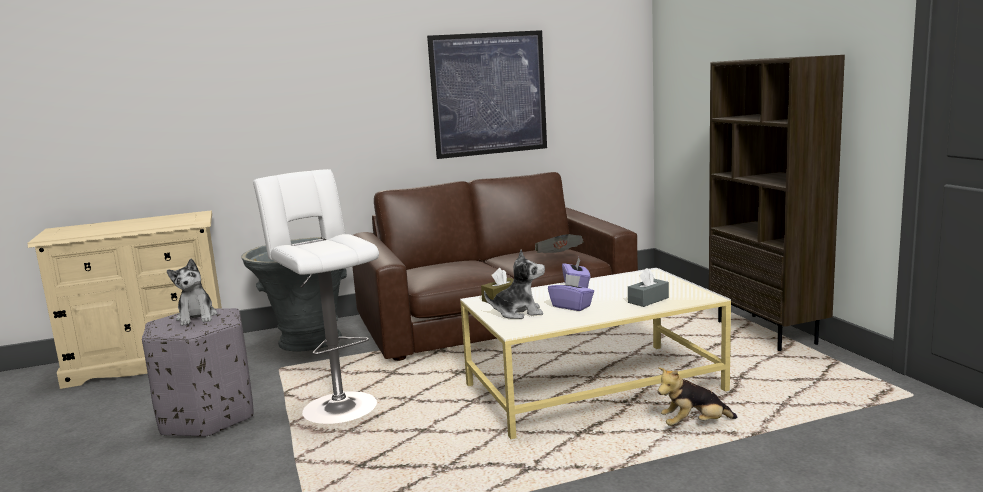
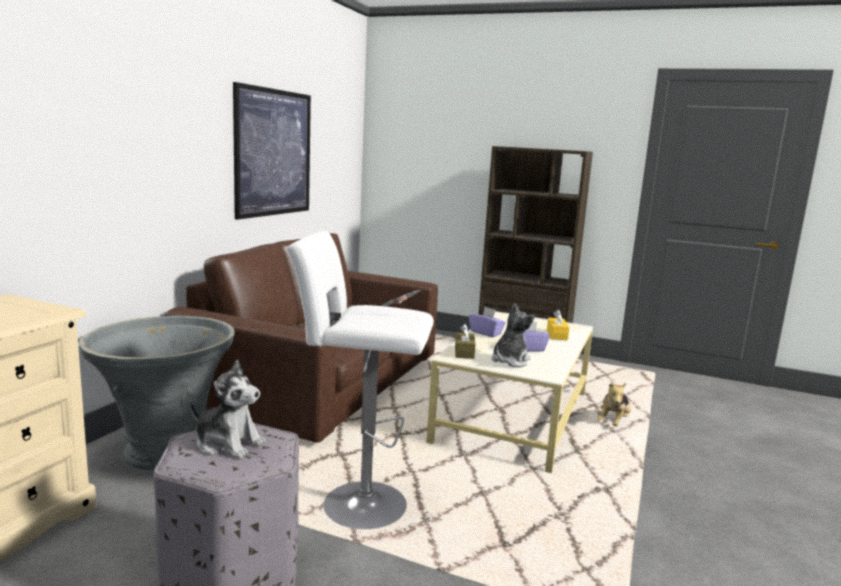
camera: 50 degrees left, 0 degrees up
(648, 300) = (557, 335): grey tissue box -> yellow tissue box

